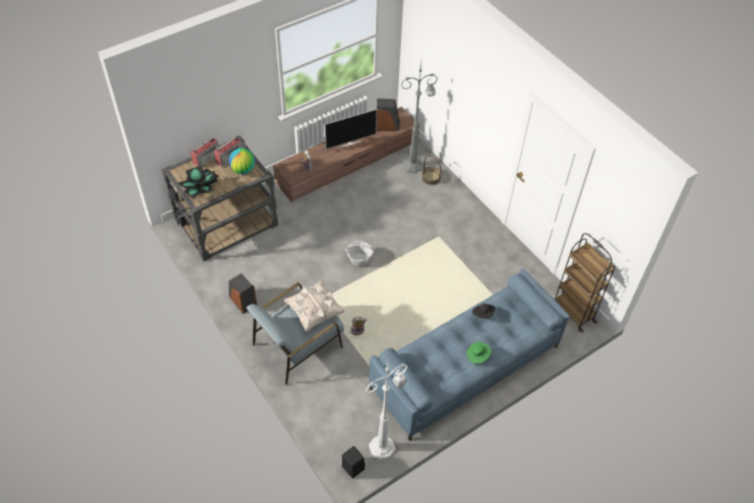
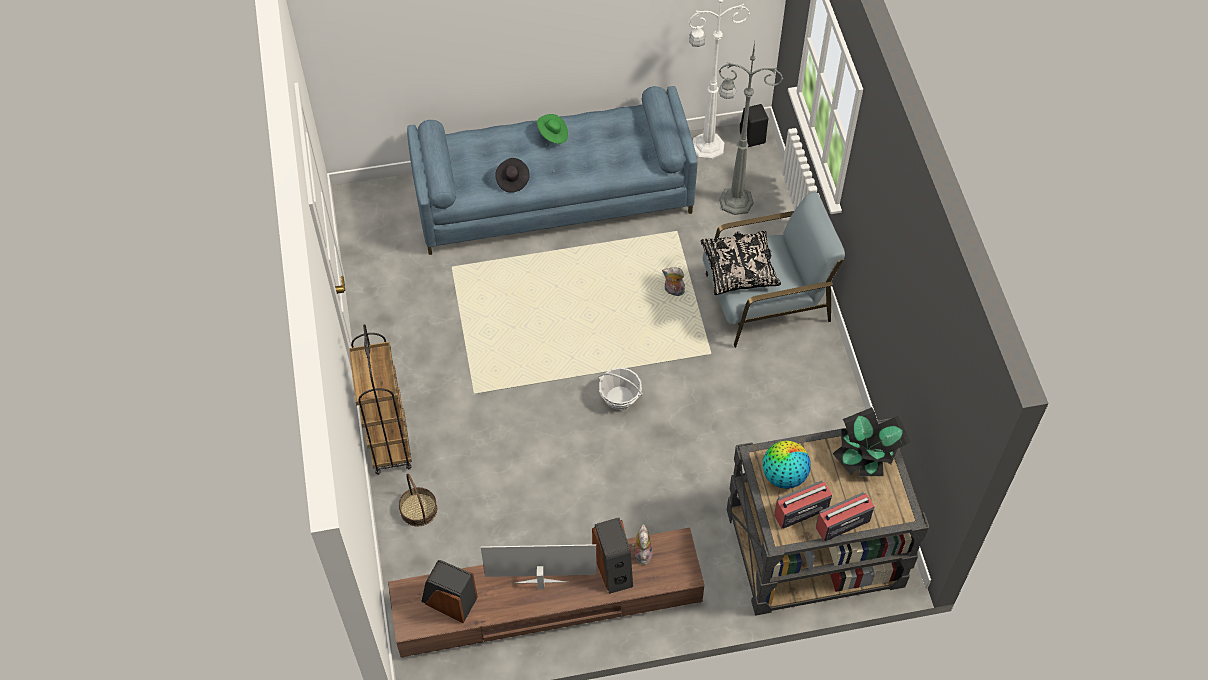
camera: 155 degrees left, 5 degrees up
(242, 301) = (826, 393): speaker -> speaker (613, 568)
(314, 311) = (739, 271): beige pillow -> black pillow
(413, 165) = (433, 548): grey floor lamp -> grey floor lamp (734, 201)
(573, 312) = (359, 215): brown cart -> brown cart (389, 445)

